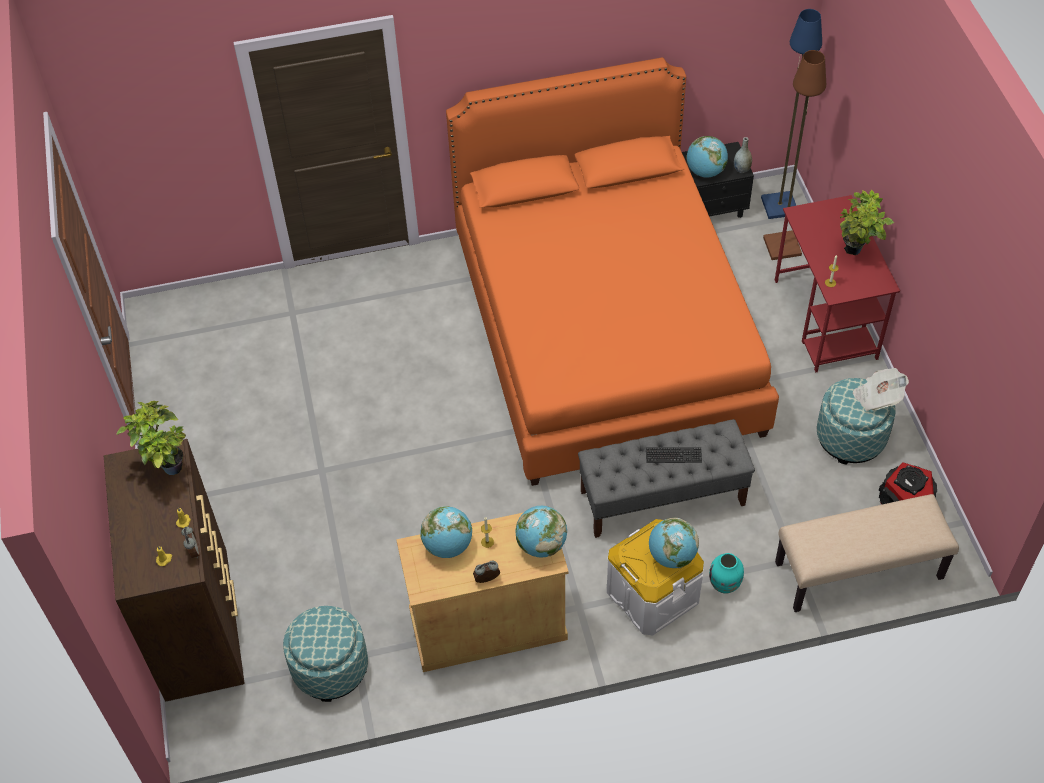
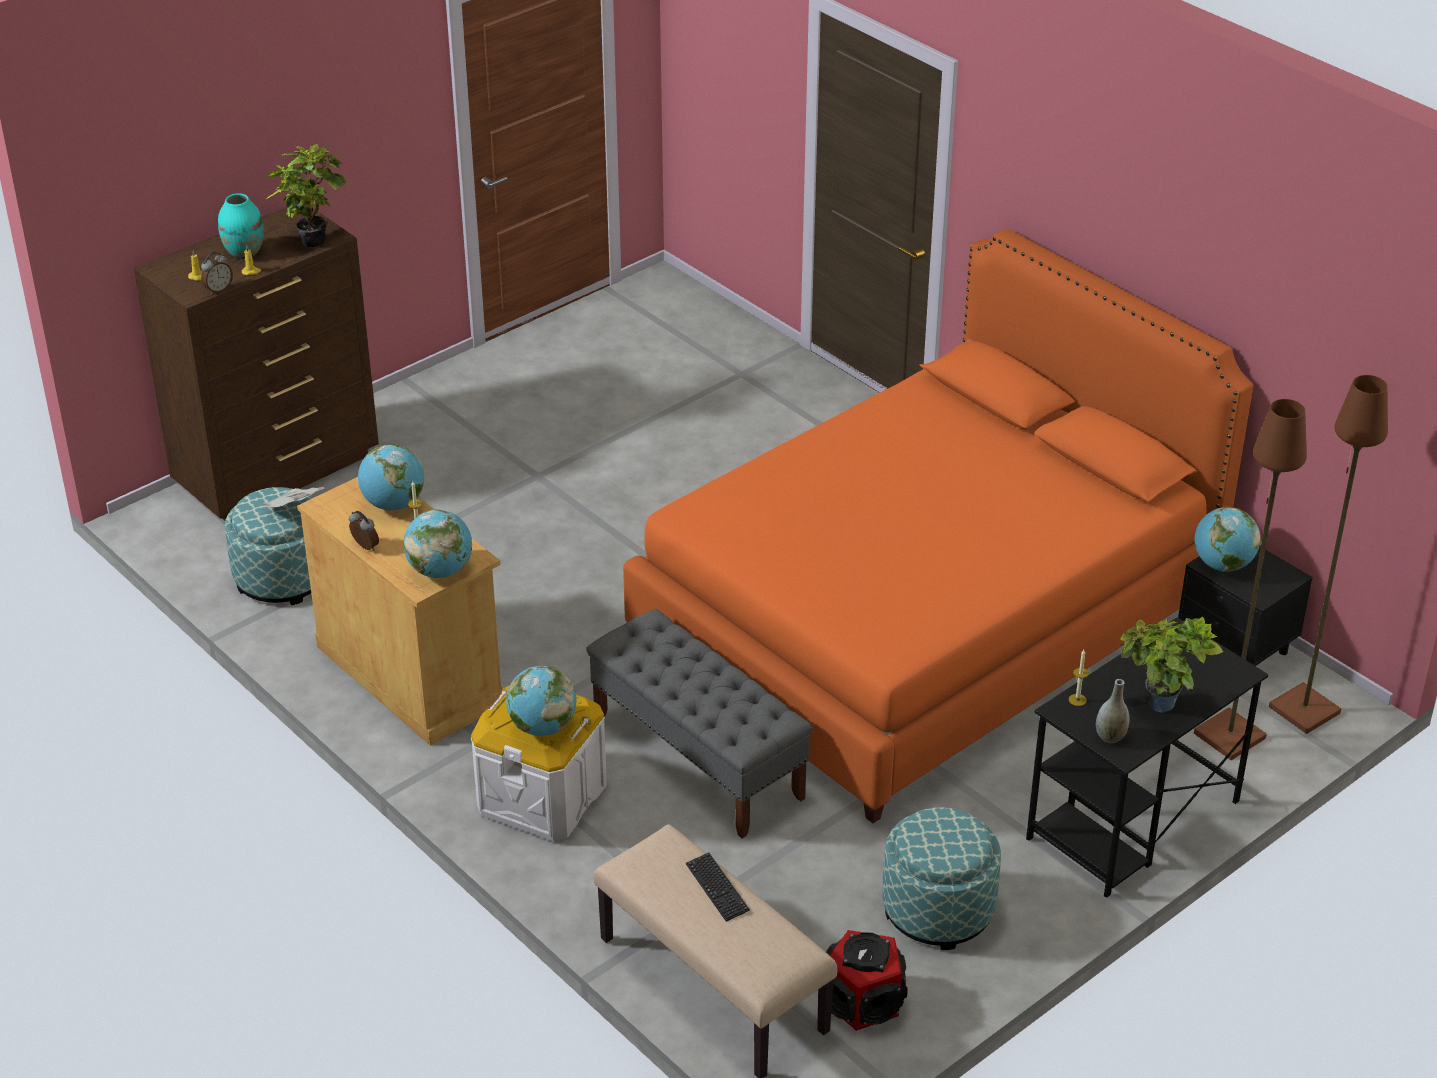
camera: 60 degrees right, 15 degrees down
(673, 455) = (704, 685): keyboard -> keyboard (717, 888)
(725, 585) = (601, 858): turquoise vase -> turquoise vase (244, 253)
(741, 169) = (1262, 596): grey vase -> grey vase (1110, 737)
(779, 207) = (1302, 710): blue floor lamp -> brown floor lamp
(825, 320) = (1132, 821): red desk -> black desk
(877, 397) = (962, 853): newspaper -> newspaper (295, 510)

